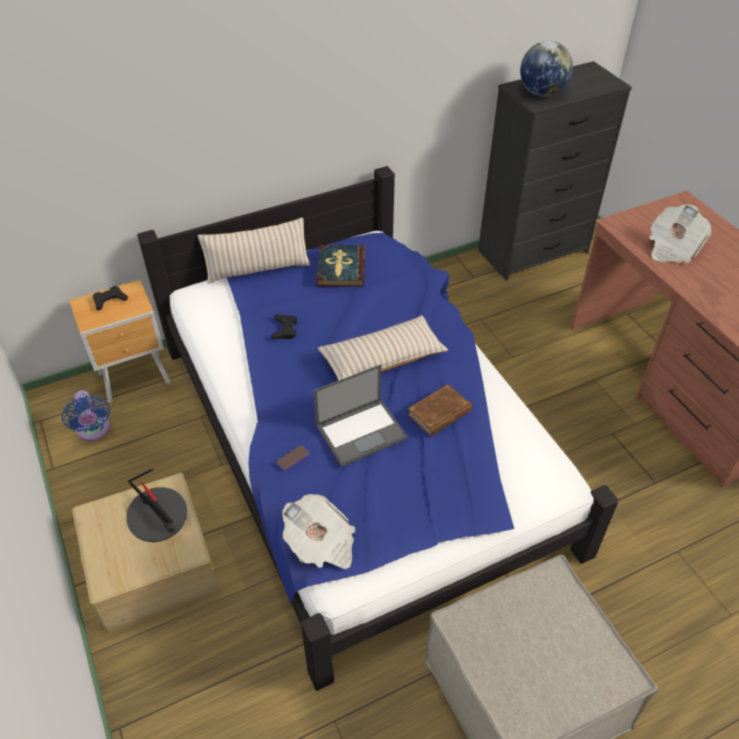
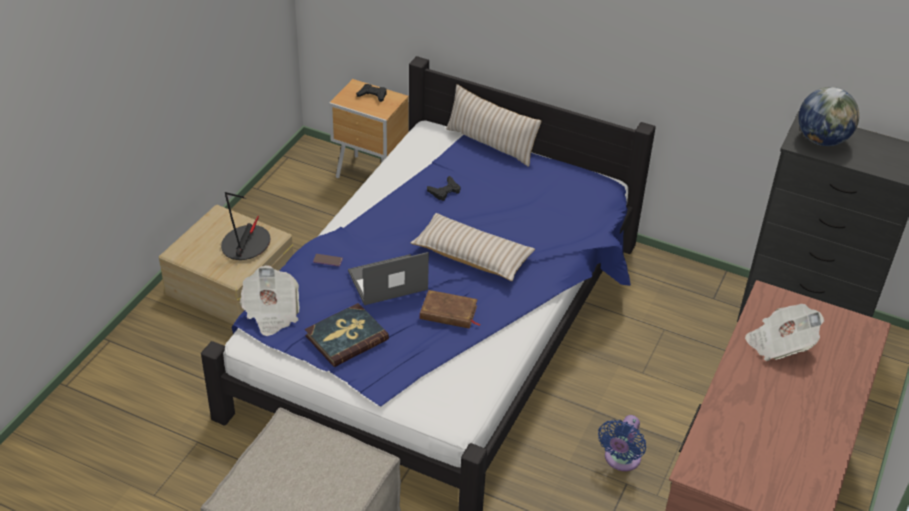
camera: 50 degrees right, 5 degrees down
(94, 431) = (305, 186): blue fan -> blue fan (621, 460)
(340, 268) = (543, 183): book -> book (346, 337)
(362, 431) = (387, 281): laptop -> laptop turned 135 degrees clockwise

